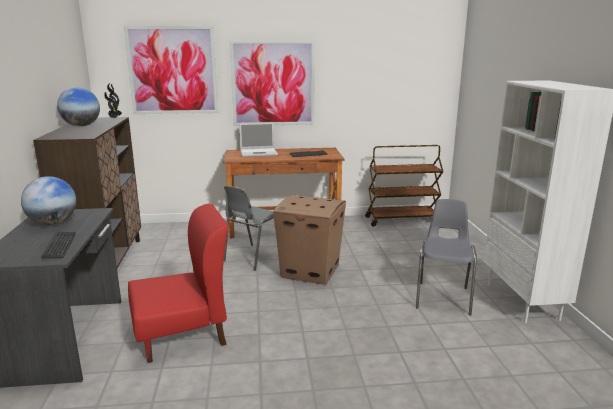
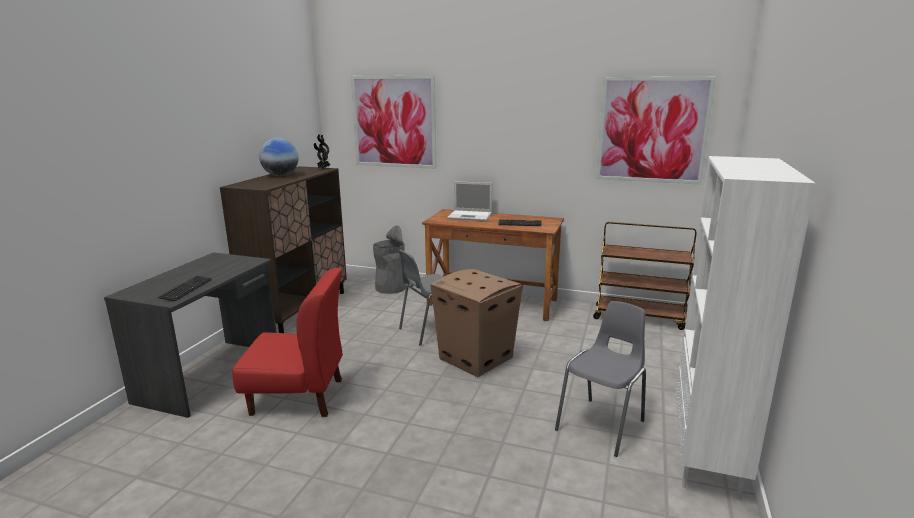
camera: 25 degrees right, 0 degrees up
(53, 223) = (208, 267): globe -> none
(182, 229) = (390, 288): none -> grey trash can
(273, 83) = (495, 139): picture -> picture (652, 130)

